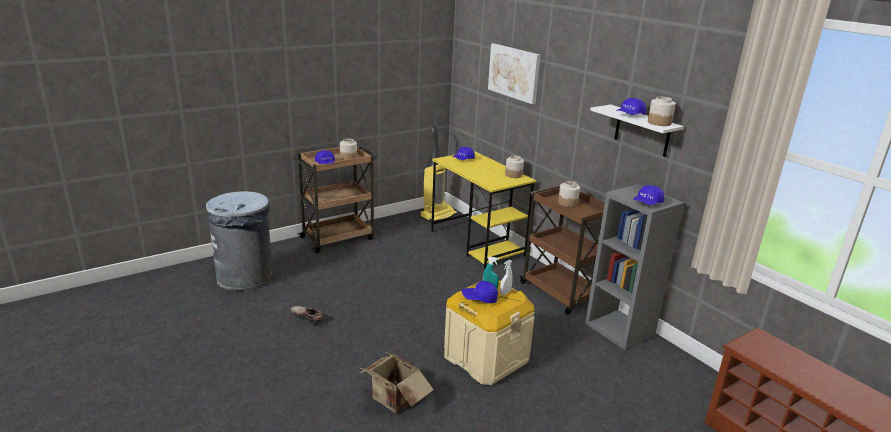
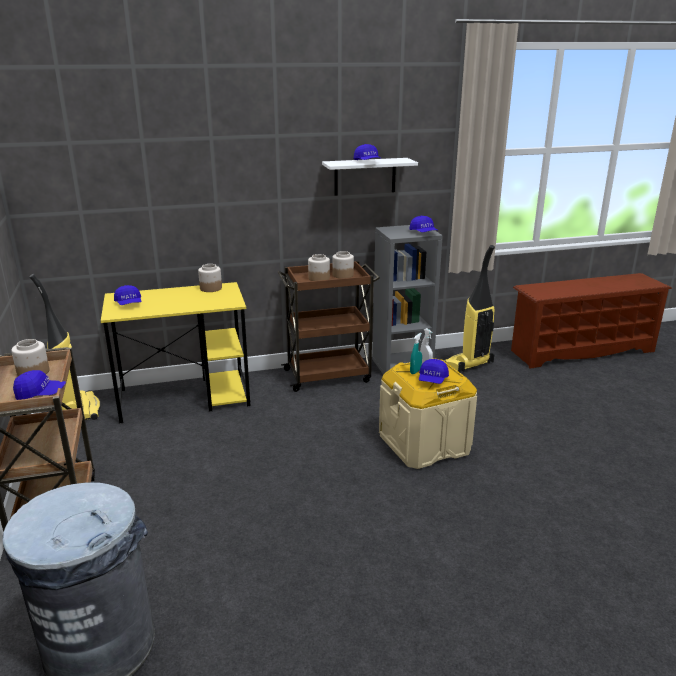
camera: 70 degrees left, 0 degrees up
(308, 317) = (280, 573): shoe -> none
(393, 401) = (484, 519): cardboard box -> none
(514, 72) = (158, 164): picture -> none
(659, 123) = (396, 160): jar -> jar (342, 275)
(664, 373) = (468, 364): none -> vacuum cleaner

